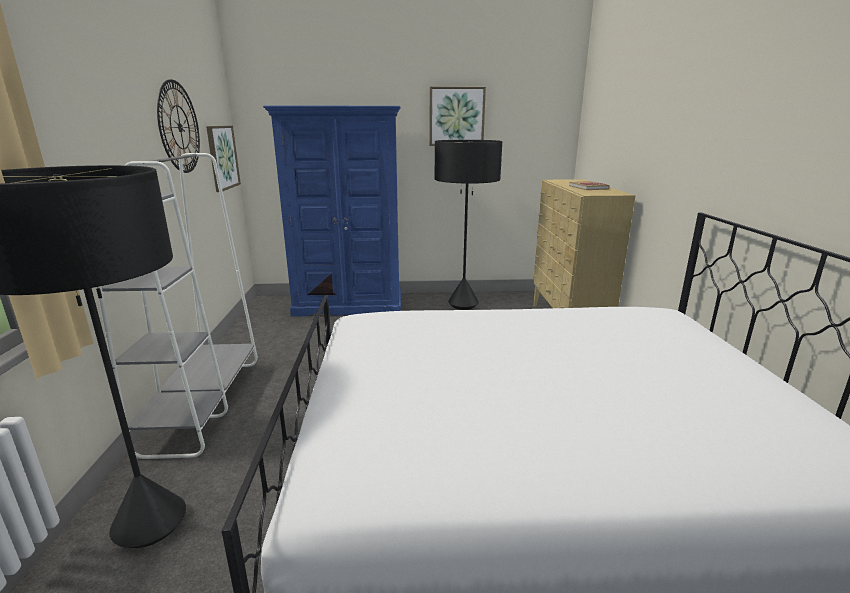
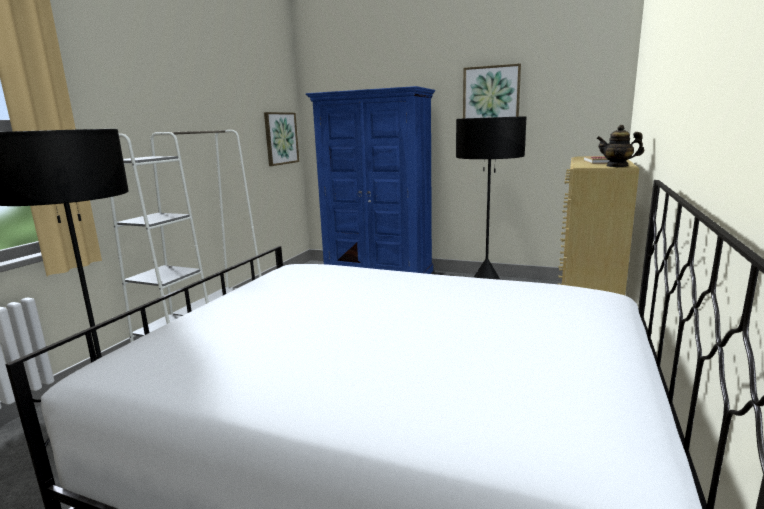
camera: 25 degrees right, 5 degrees down
(179, 127) = (231, 112): wall clock -> none
(613, 193) = (617, 166): none -> teapot

